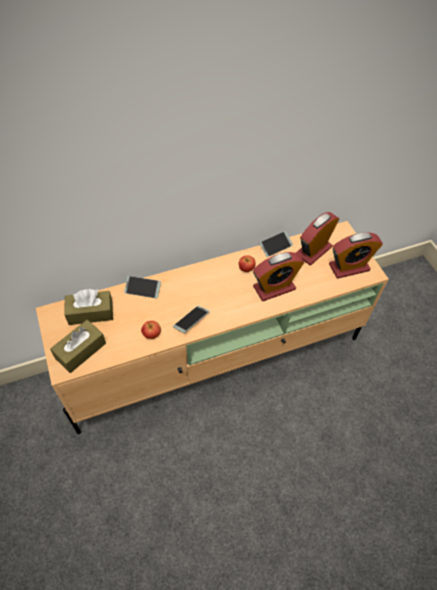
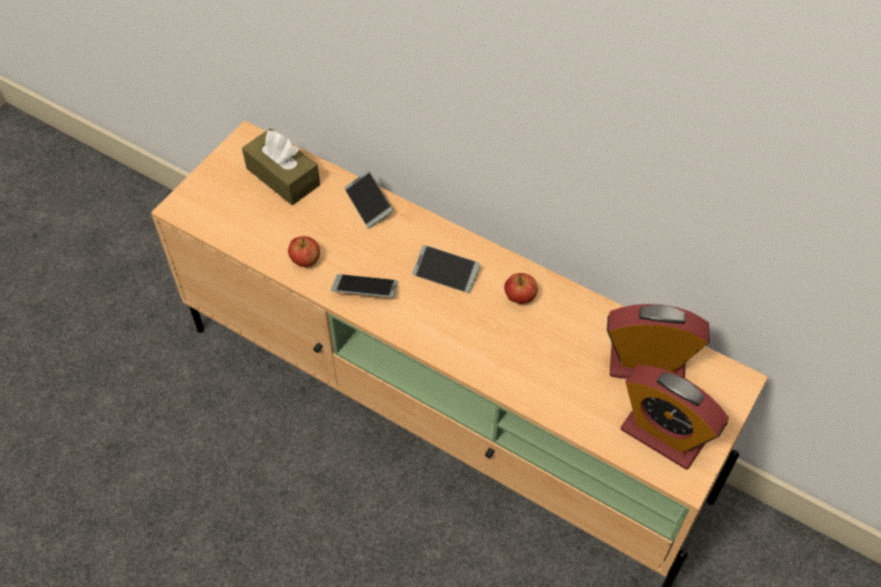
camera: 55 degrees right, 0 degrees up
(80, 350) = (219, 205): brown tissue box -> none
(274, 288) = (518, 354): alarm clock -> none
(275, 246) = (603, 308): phone -> phone (446, 273)

